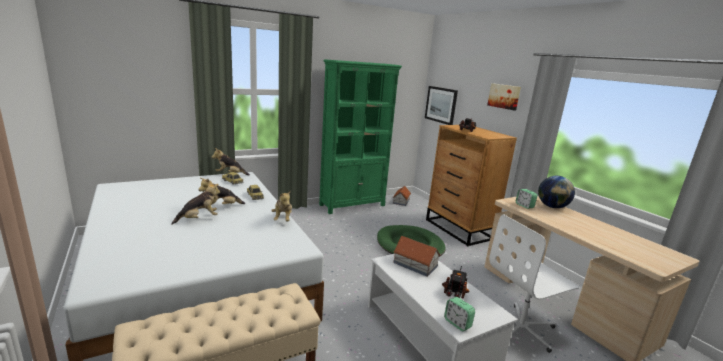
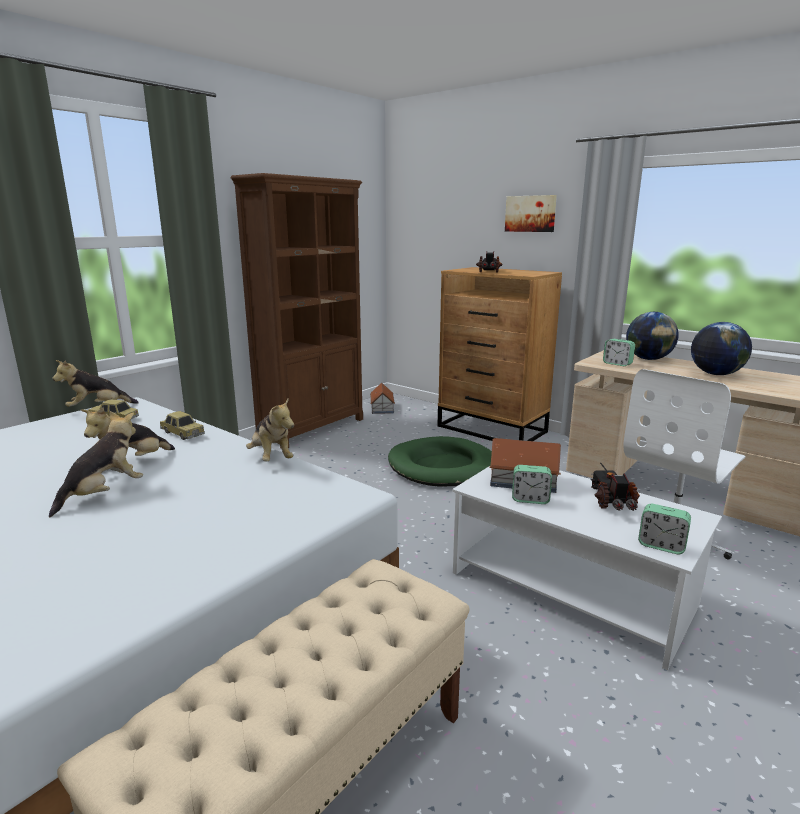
camera: 20 degrees left, 0 degrees up
(353, 205) = (313, 428): green bookcase -> brown bookcase
(408, 276) = (530, 499): none -> alarm clock
(441, 105) = (420, 244): picture -> none
(586, 227) = (715, 374): none -> globe

